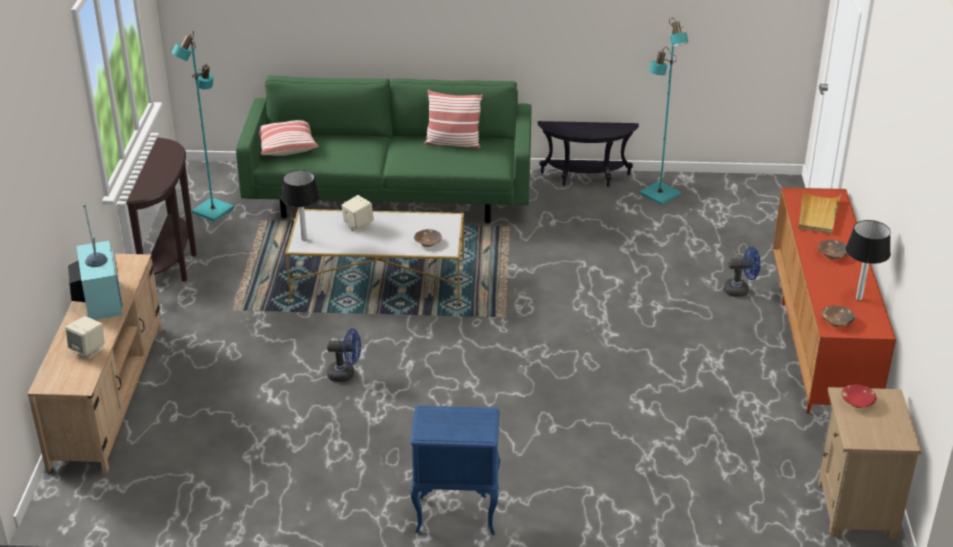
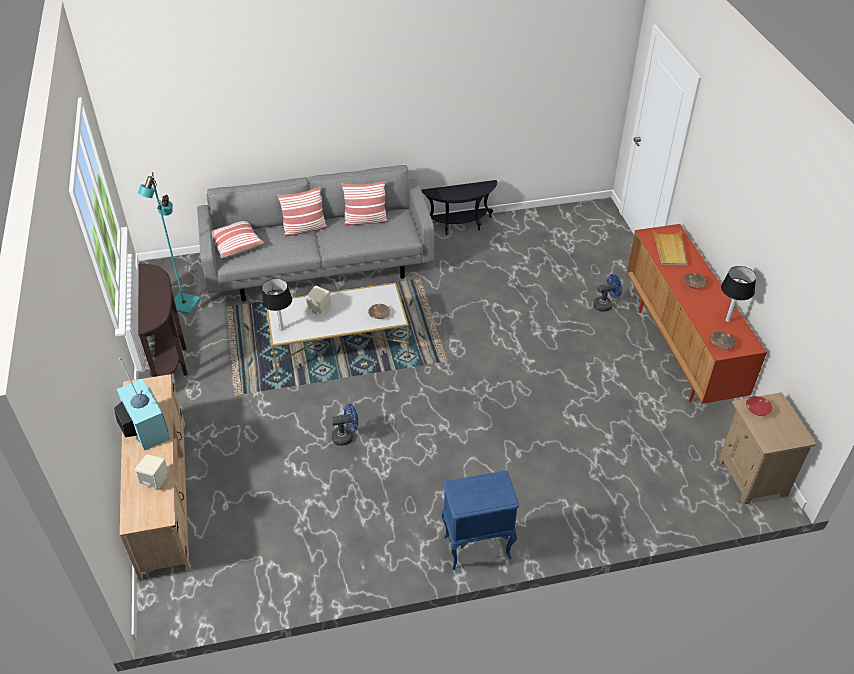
camera: 15 degrees left, 10 degrees up
(375, 142) = (304, 229): none -> pillow
(390, 196) = (319, 266): green sofa -> grey sofa
(659, 194) = (518, 230): turquoise floor lamp -> none

